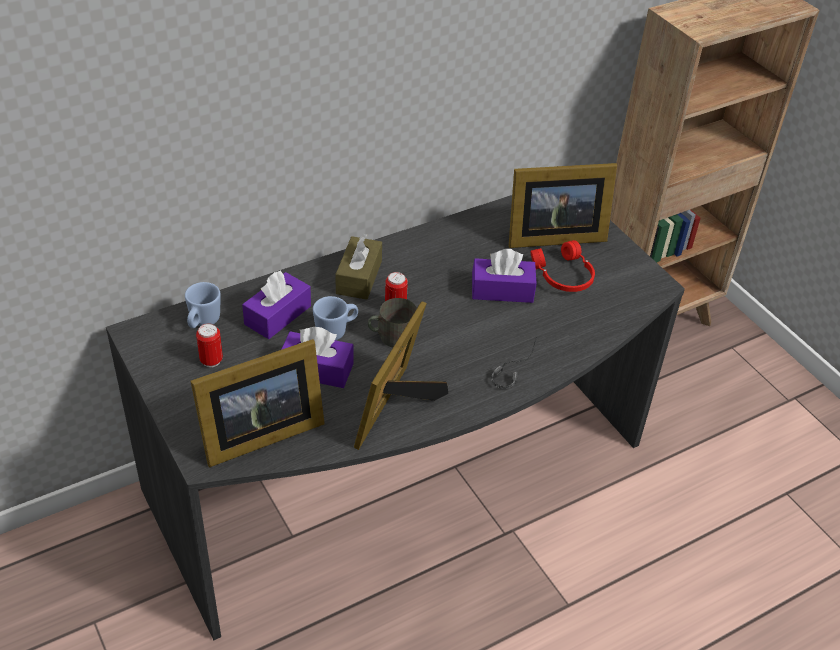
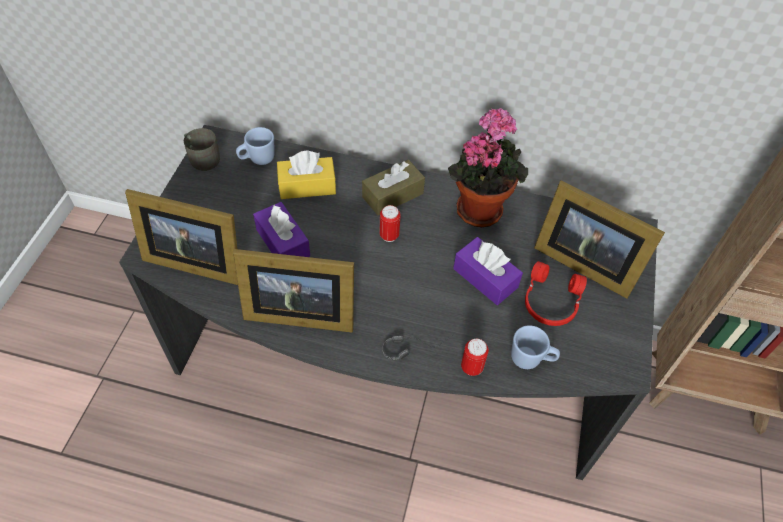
camera: 45 degrees right, 10 degrees up
(211, 361) = (231, 189): can -> can (471, 367)
(278, 315) = (307, 186): purple tissue box -> yellow tissue box
(336, 331) = (329, 224): blue mug -> blue mug (531, 359)
(391, 335) = (361, 254): grey mug -> grey mug (202, 158)
(397, 408) = (297, 311): picture frame -> picture frame turned 150 degrees counterclockwise
(436, 244) = (480, 207): none -> potted plant

